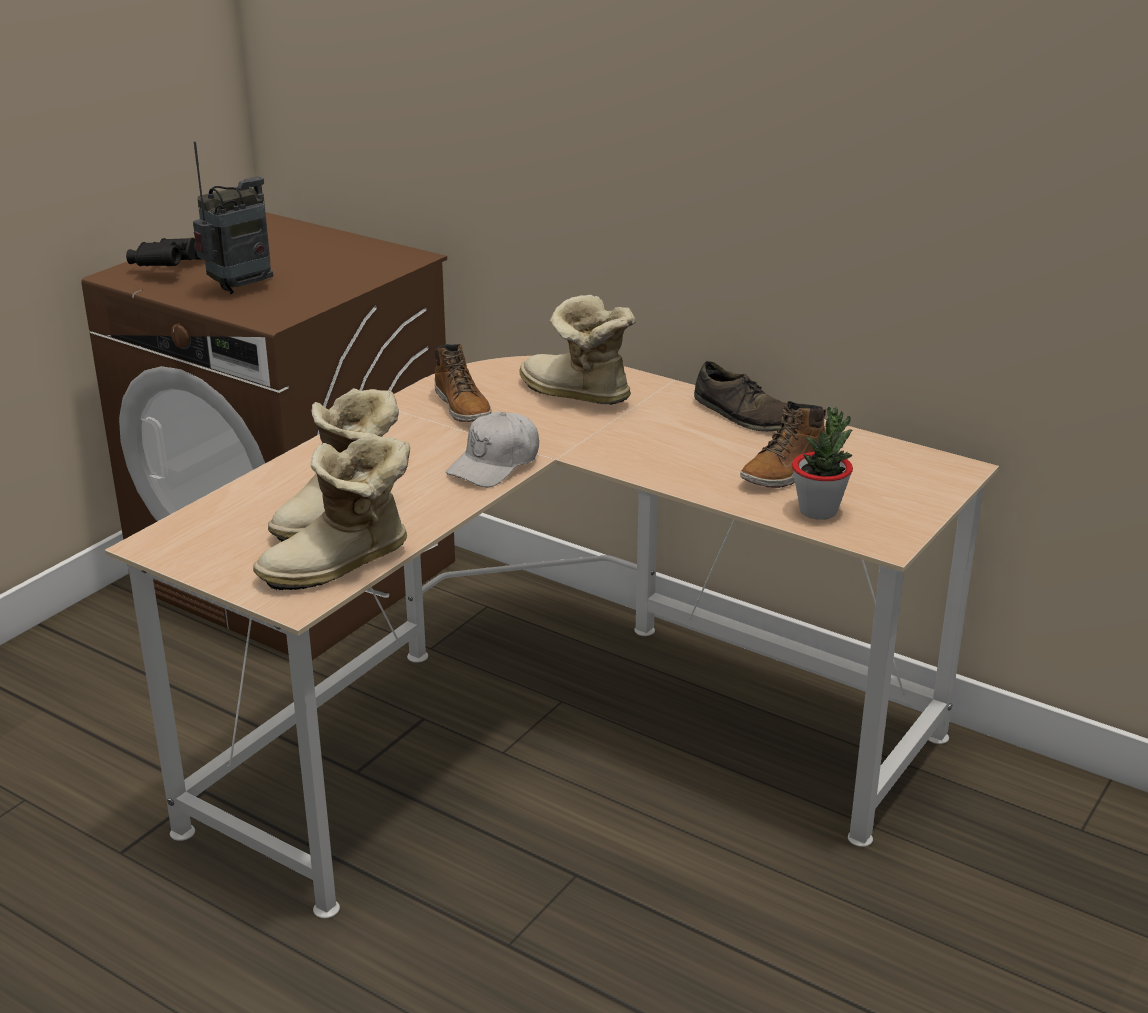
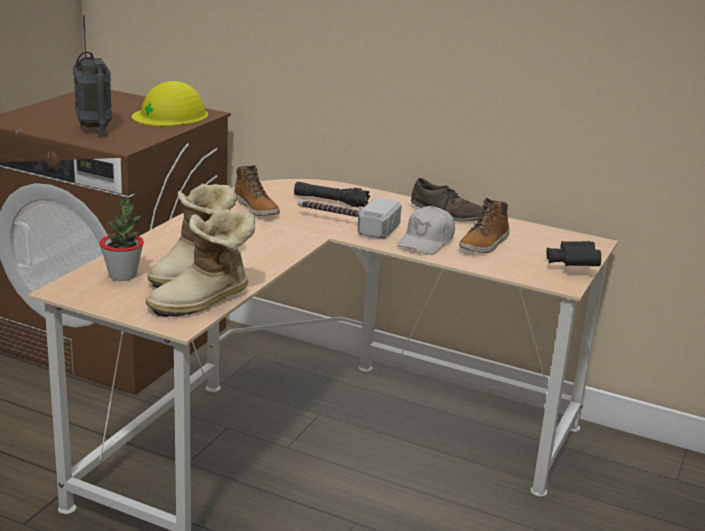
camera: 10 degrees left, 5 degrees down
(168, 269) = (36, 117): black binoculars -> black binoculars (572, 266)
(241, 288) = (93, 129): radio -> radio turned 120 degrees clockwise
(358, 263) = (171, 116): none -> yellow hard hat
(495, 464) = (290, 241): white cap -> white cap (426, 241)
(575, 395) = (330, 201): boot -> black flashlight
(585, 434) = (345, 223): none -> hammer
(818, 511) = (514, 266): potted plant -> potted plant (123, 275)

